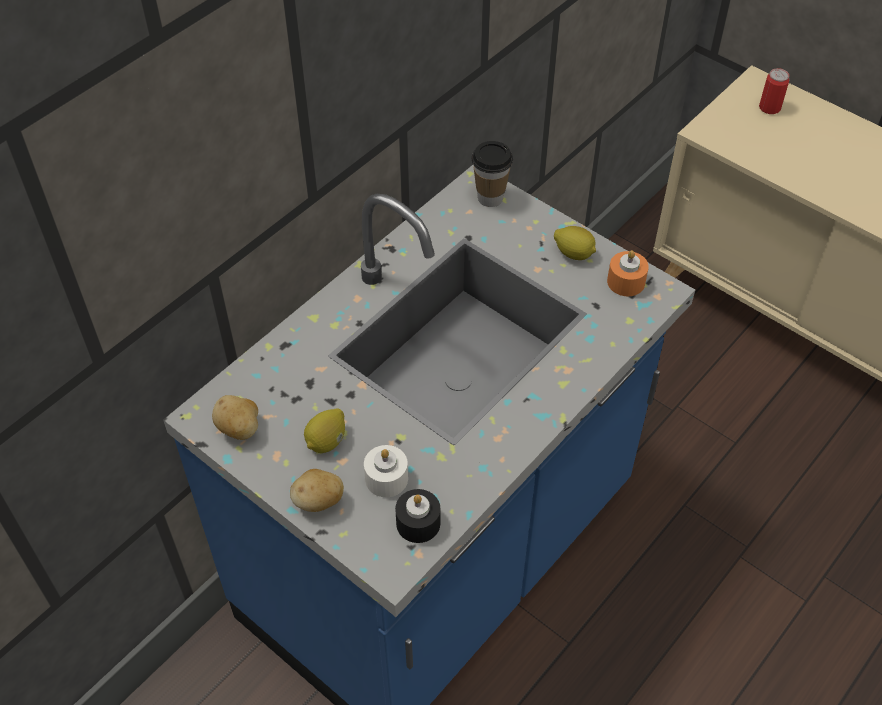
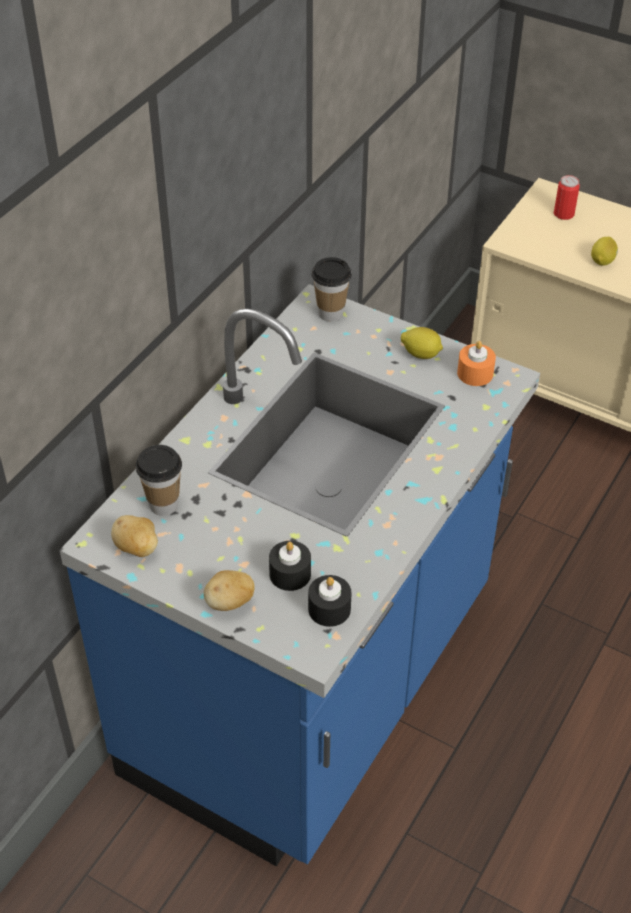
camera: 10 degrees left, 5 degrees down
(276, 385) = (163, 504): none -> cup
(327, 441) = (225, 548): lemon -> lemon (602, 260)
(386, 478) = (290, 574): white candle -> black candle

